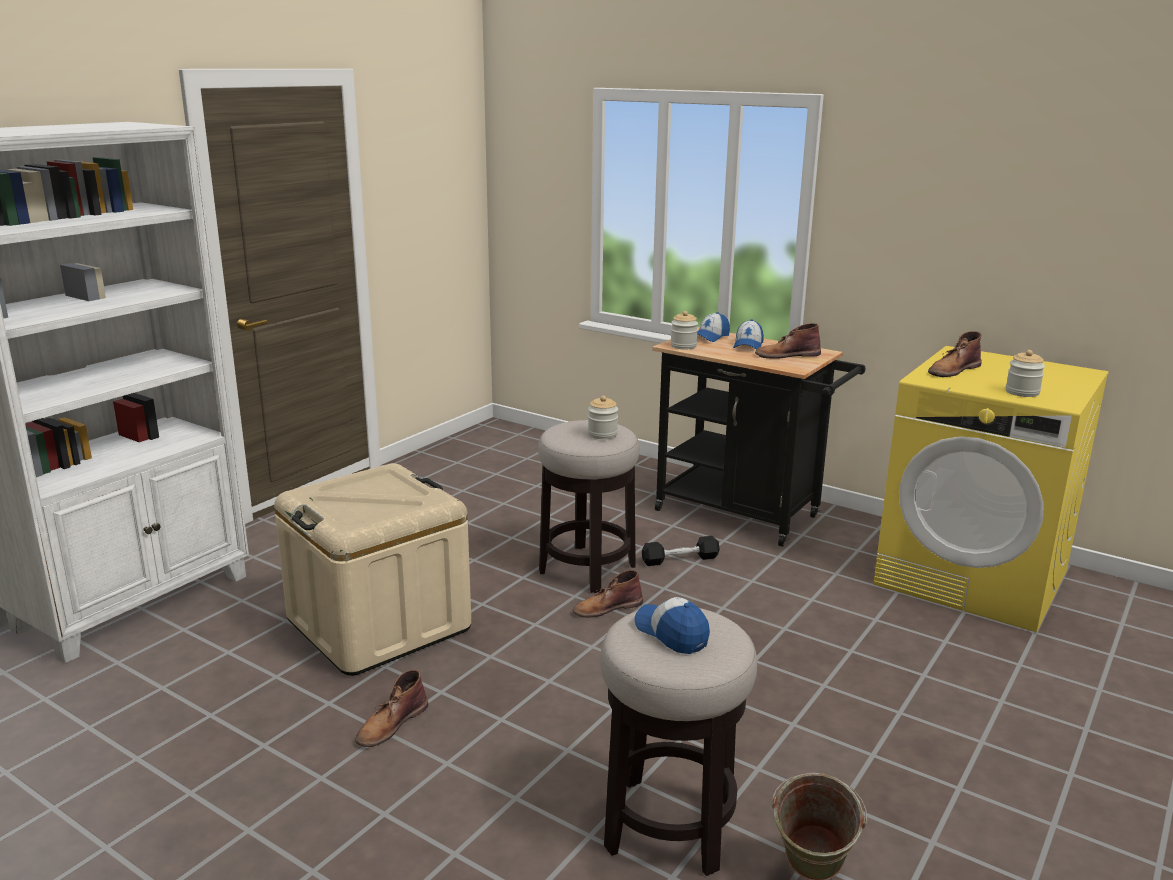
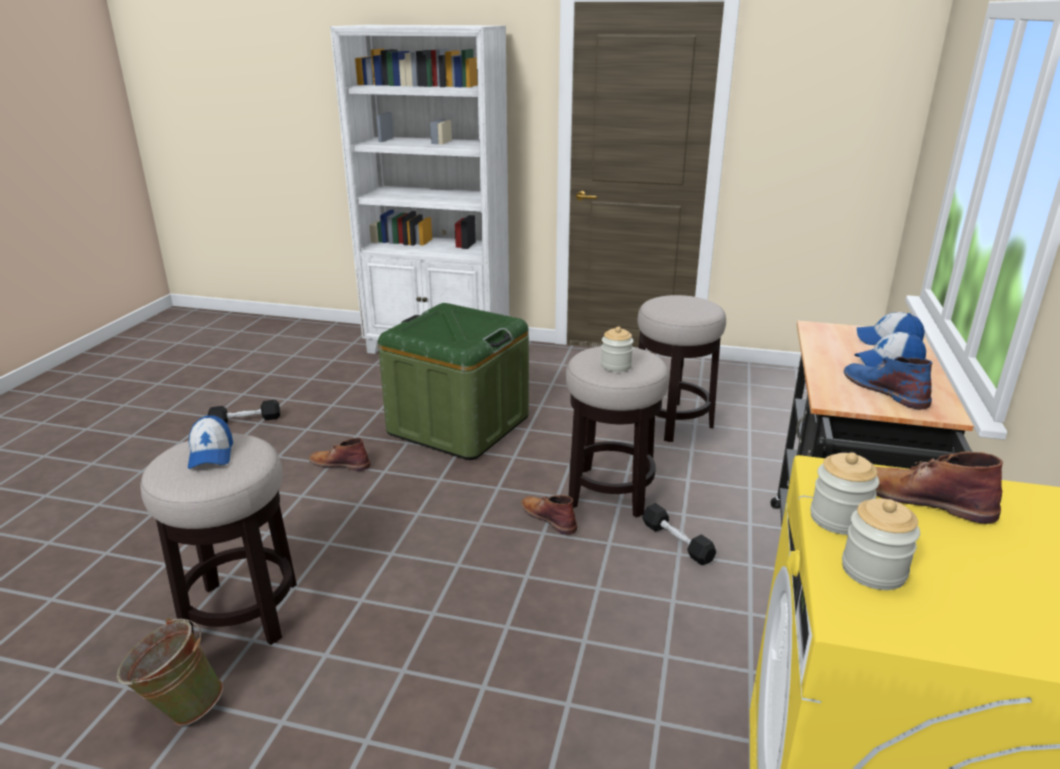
camera: 70 degrees right, 5 degrees up
(166, 806) = (245, 420): none -> black dumbbell
(379, 624) = (459, 425): beige storage box -> green storage box
(490, 512) = (671, 422): none -> stool
(671, 633) = (211, 454): cap -> cap turned 135 degrees clockwise
(683, 346) = (822, 333): jar -> jar (838, 519)
(786, 355) = (884, 390): brown boot -> blue boot

